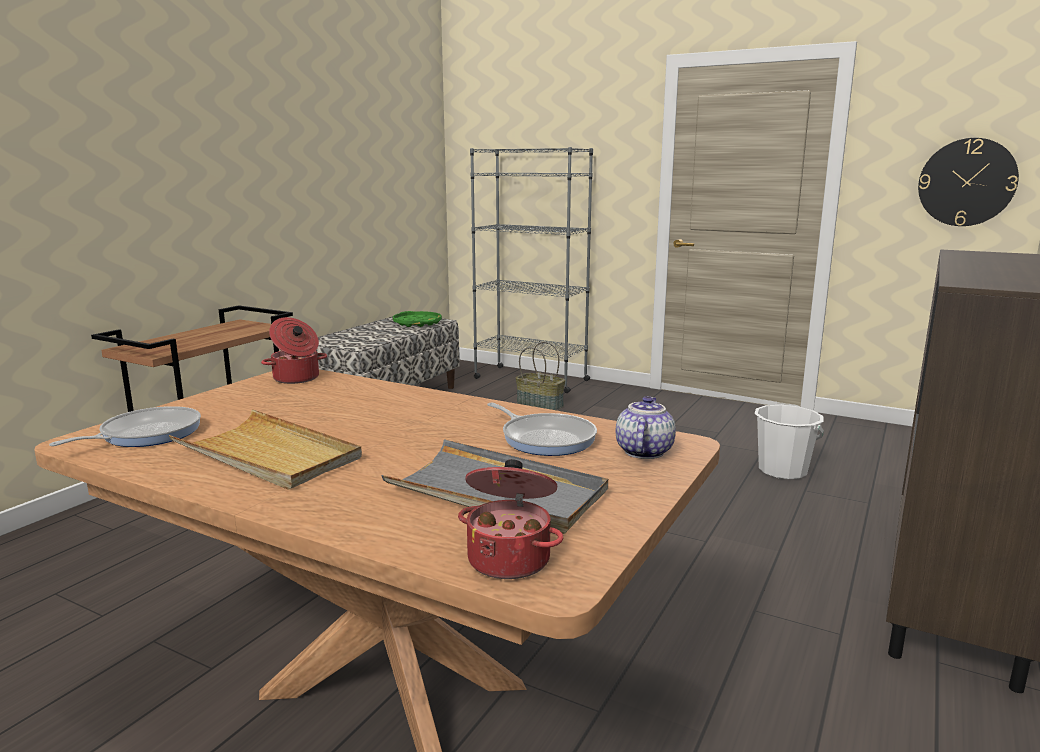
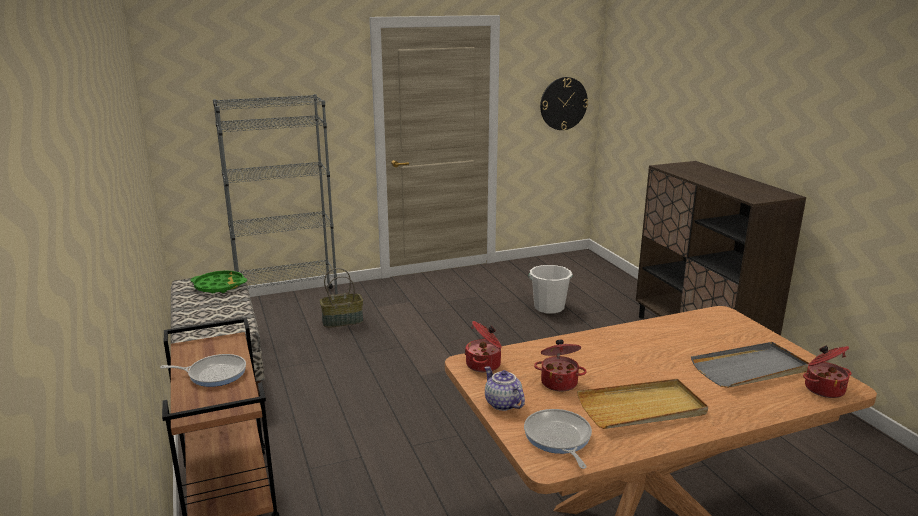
camera: 50 degrees left, 5 degrees up
(293, 409) = (559, 382): none -> cooking pot
(545, 438) = (687, 336): frying pan -> frying pan (214, 374)
(642, 451) = (725, 324): teapot -> teapot (502, 404)

